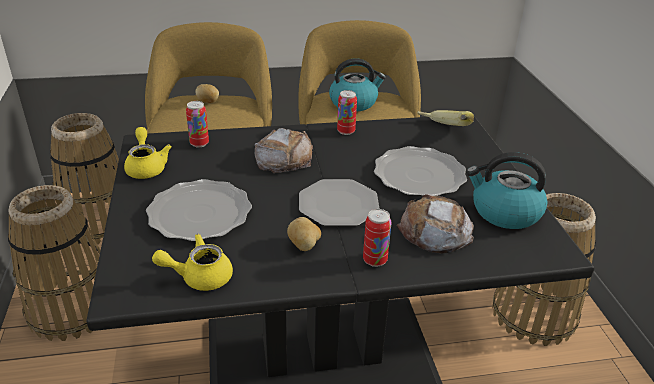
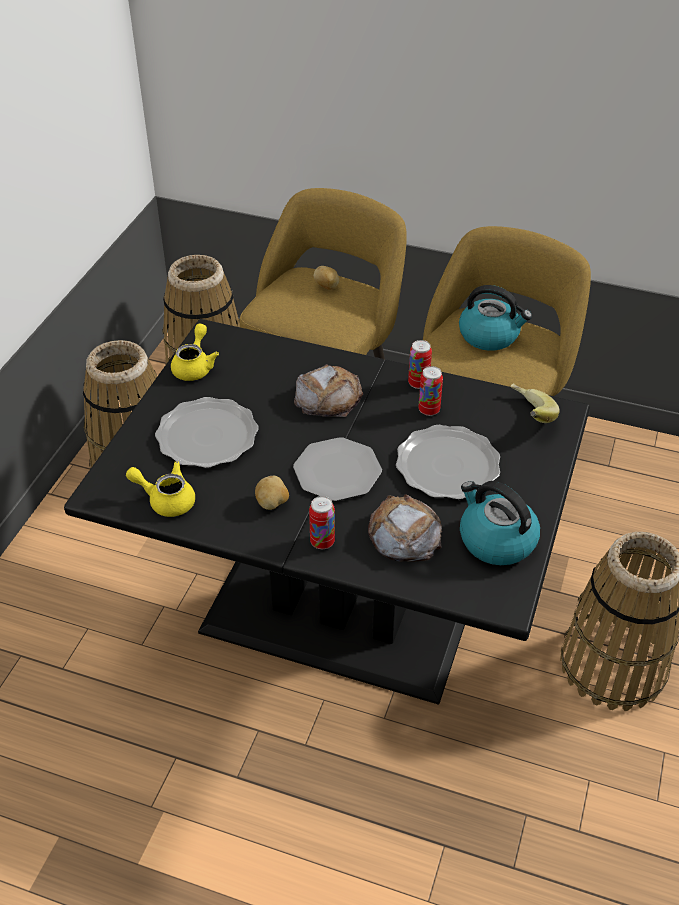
camera: 30 degrees right, 10 degrees up
(199, 143) = (260, 352): can -> can (429, 410)

